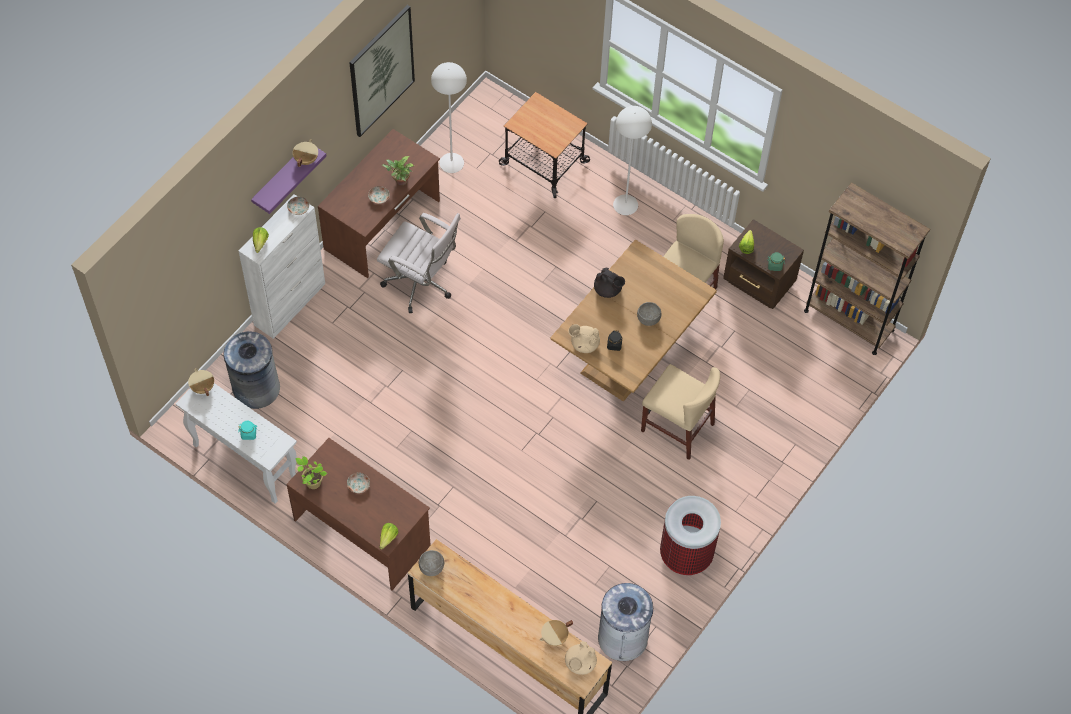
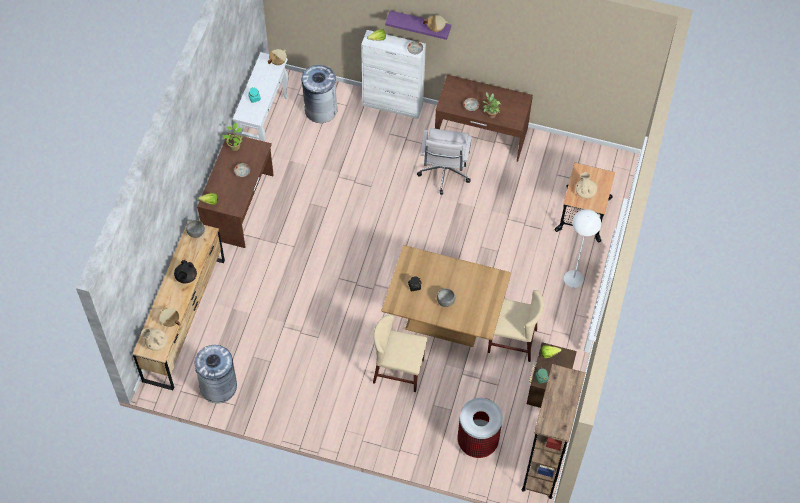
camera: 70 degrees right, 0 degrees up
(381, 71) = (533, 46): picture -> none
(451, 162) = (553, 158): white floor lamp -> none
(584, 344) = (406, 267): beige teapot -> beige teapot (585, 192)
(608, 290) = (458, 268): black teapot -> black teapot (186, 277)
(677, 427) = (398, 371): beige chair -> beige chair turned 90 degrees clockwise
(686, 554) = (298, 408): trash can -> trash can (477, 441)

